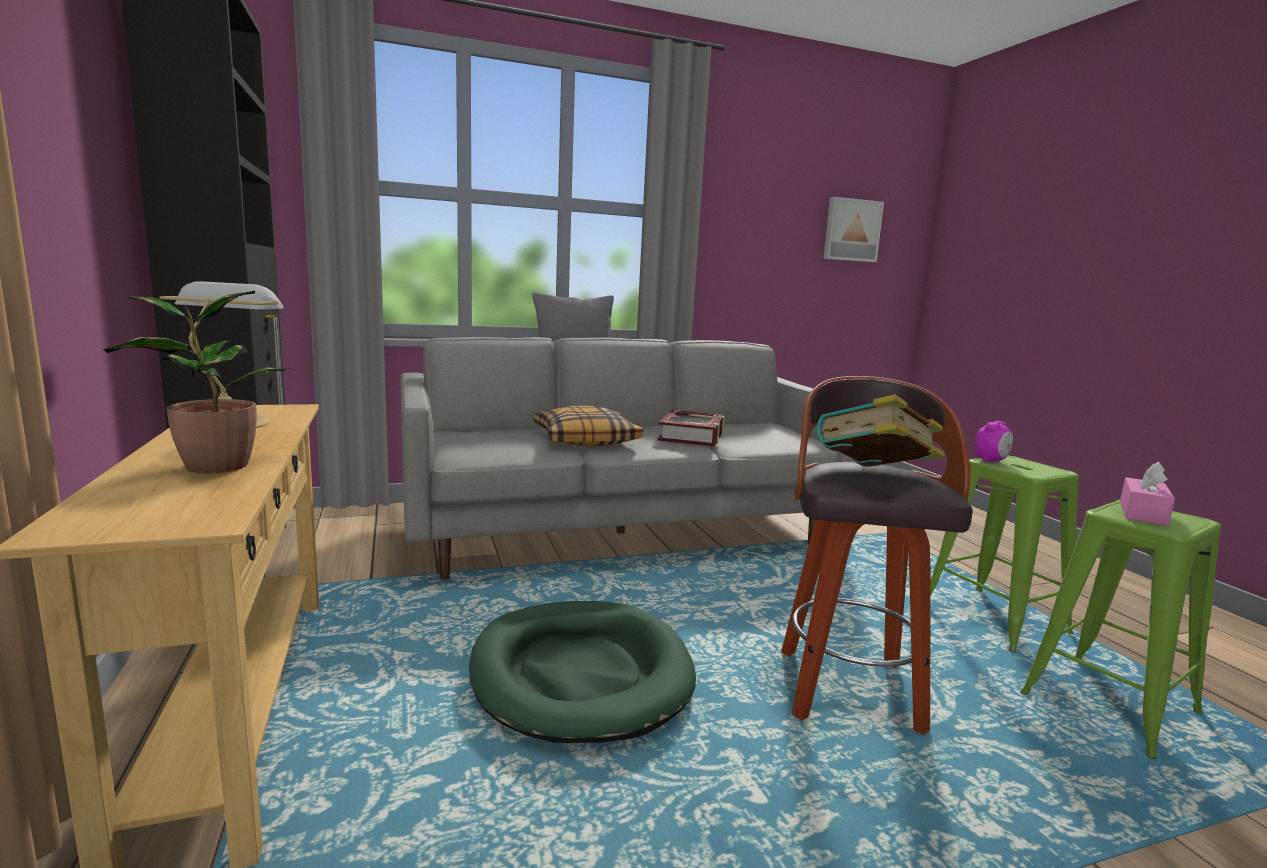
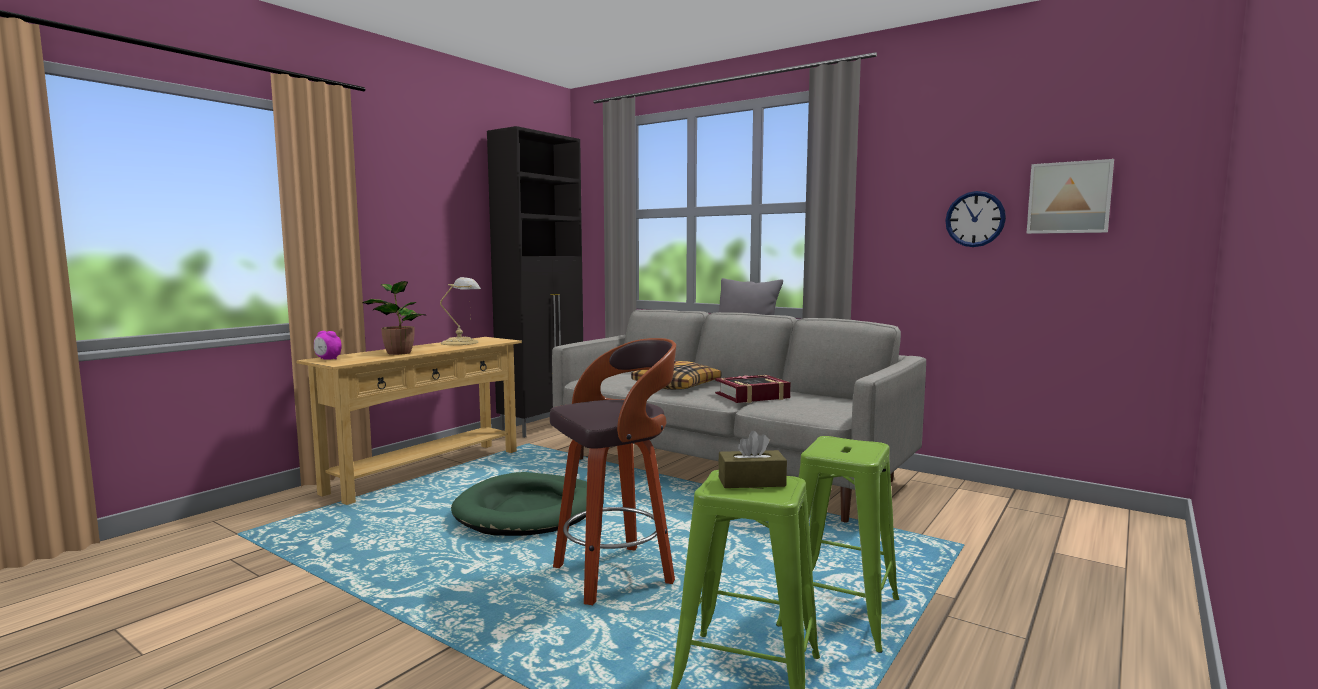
camera: 55 degrees right, 5 degrees down
(787, 241) = (975, 219): none -> wall clock
(874, 477) = (596, 406): book -> none
(991, 461) = (834, 440): alarm clock -> alarm clock (328, 359)
(1142, 513) = (751, 482): pink tissue box -> brown tissue box

